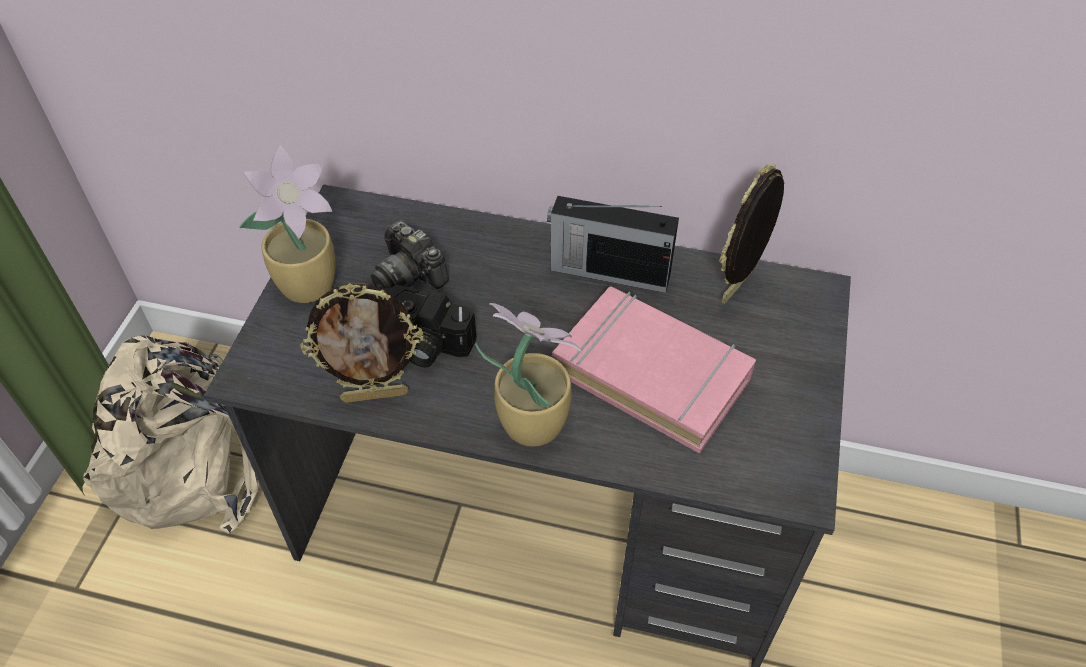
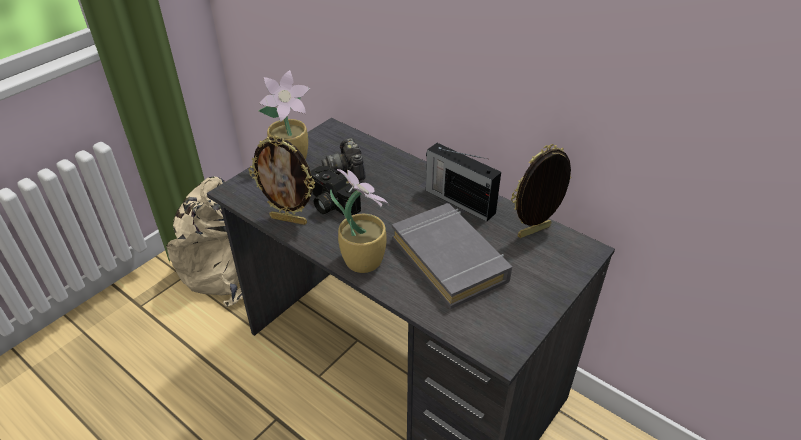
camera: 25 degrees right, 10 degrees down
(652, 374) = (450, 259): pink book -> grey book

